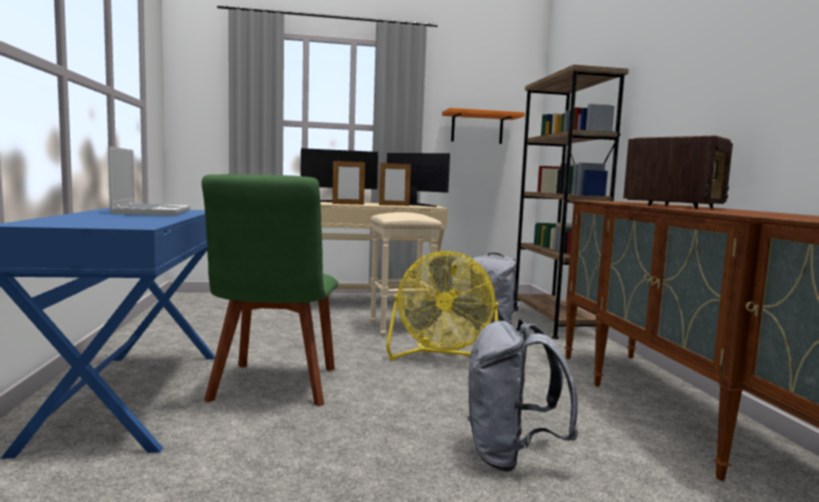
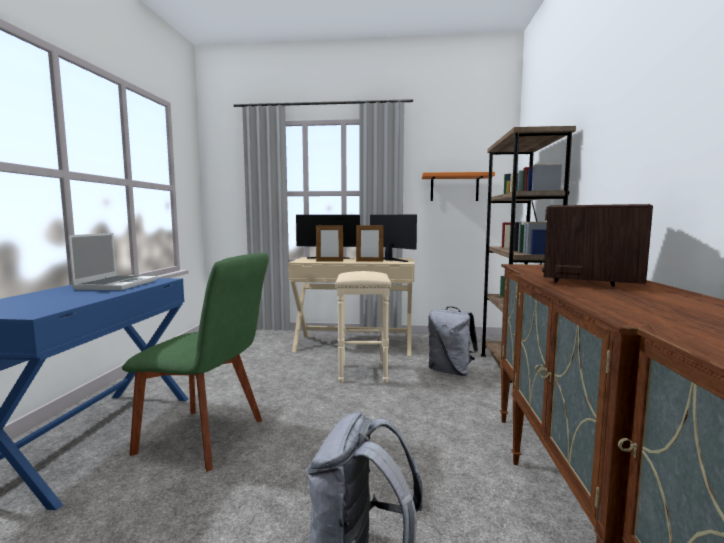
camera: 15 degrees right, 0 degrees up
(274, 387) = (206, 437): green chair -> green chair turned 90 degrees counterclockwise
(440, 358) = (375, 412): yellow fan -> none
(675, 206) = (591, 281): radio -> radio turned 150 degrees clockwise

